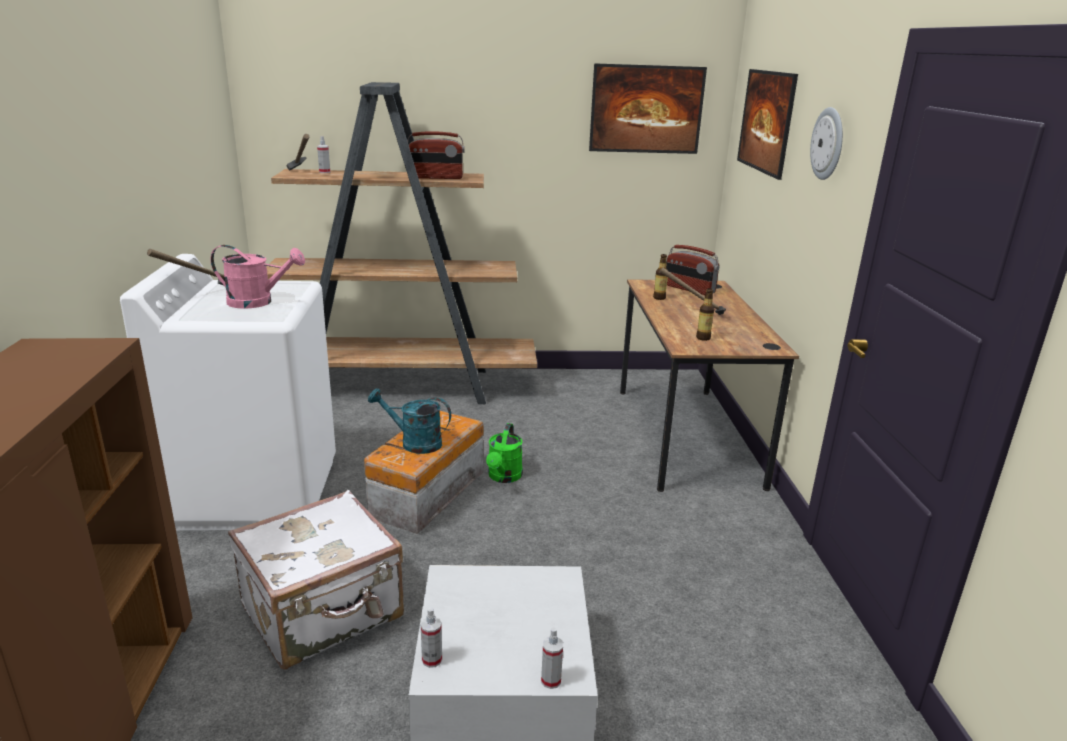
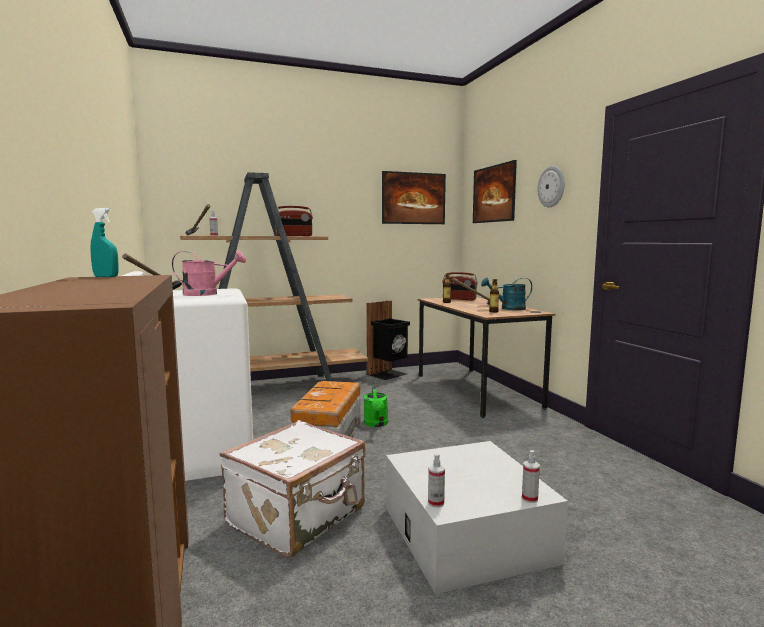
camera: 15 degrees left, 15 degrees down
(54, 346) = (106, 277): none -> turquoise spray bottle
(414, 443) = (322, 396): turquoise watering can -> turquoise watering can (508, 308)
(578, 382) = (388, 374): none -> black trash can

